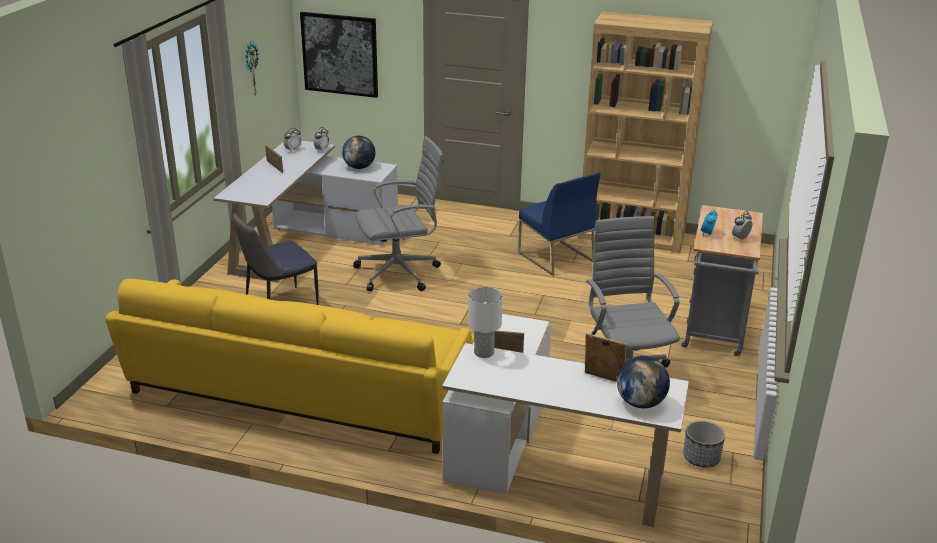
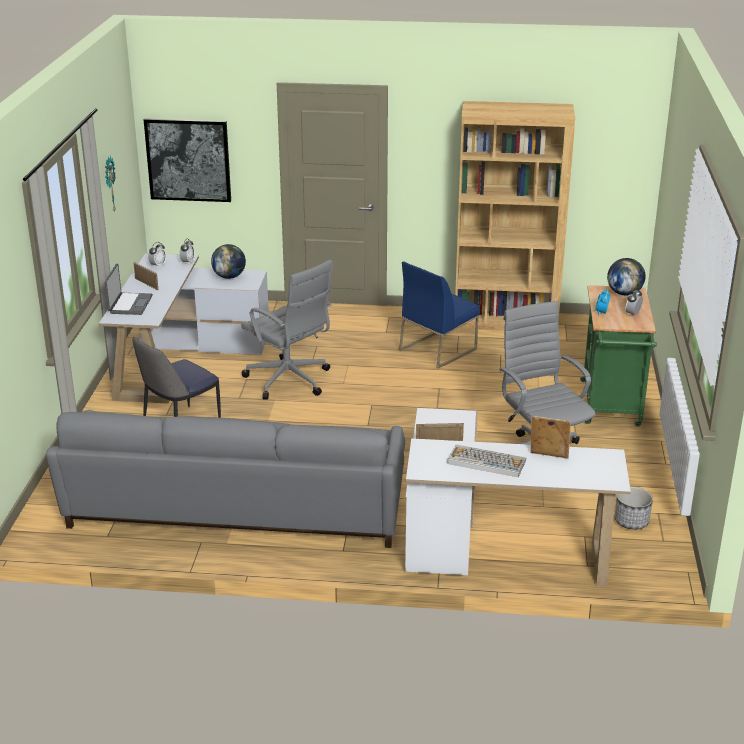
camera: 10 degrees left, 0 degrees up
(250, 184) = (129, 304): none -> laptop
(300, 391) = (236, 507): yellow sofa -> grey sofa
(400, 273) = (289, 381): grey office chair -> grey office chair turned 75 degrees clockwise
(483, 352) = (432, 445): white table lamp -> none
(533, 377) = (485, 462): none -> keyboard
(555, 257) = (437, 349): blue chair -> blue chair turned 90 degrees clockwise
(640, 403) = (588, 473): globe -> globe (624, 293)
(714, 332) = (611, 406): grey cart -> green cart

